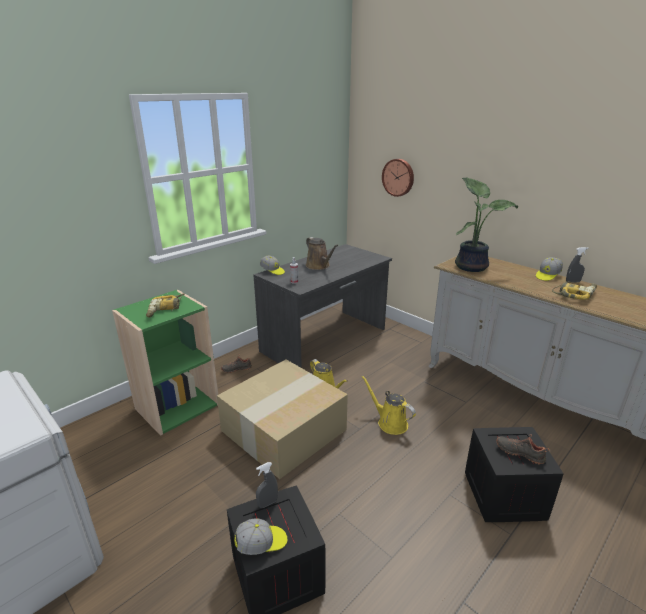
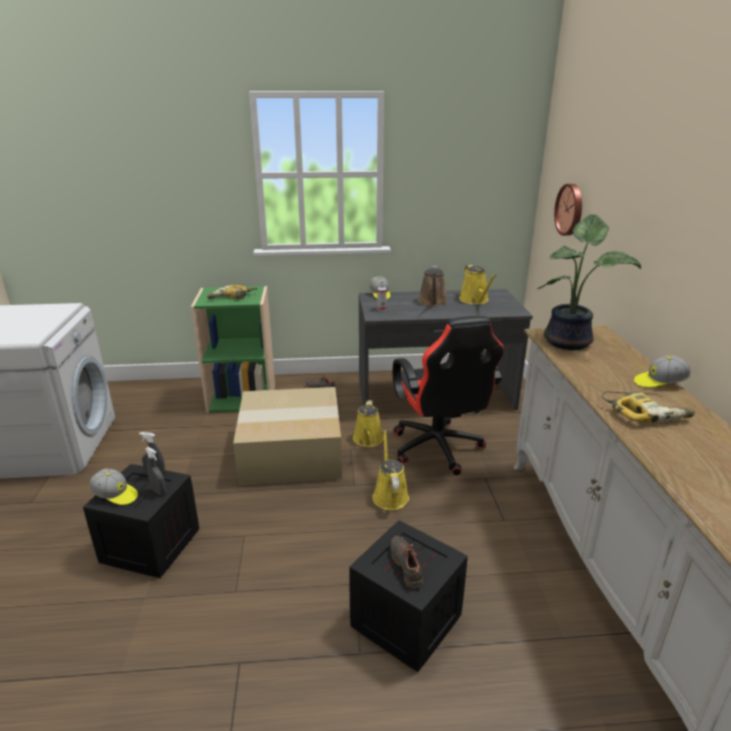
camera: 40 degrees right, 0 degrees up
(342, 257) = (475, 300): none -> yellow watering can
(379, 378) = (438, 452): none -> black office chair
(573, 282) = (683, 401): grey spray bottle -> grey spray bottle (158, 491)

